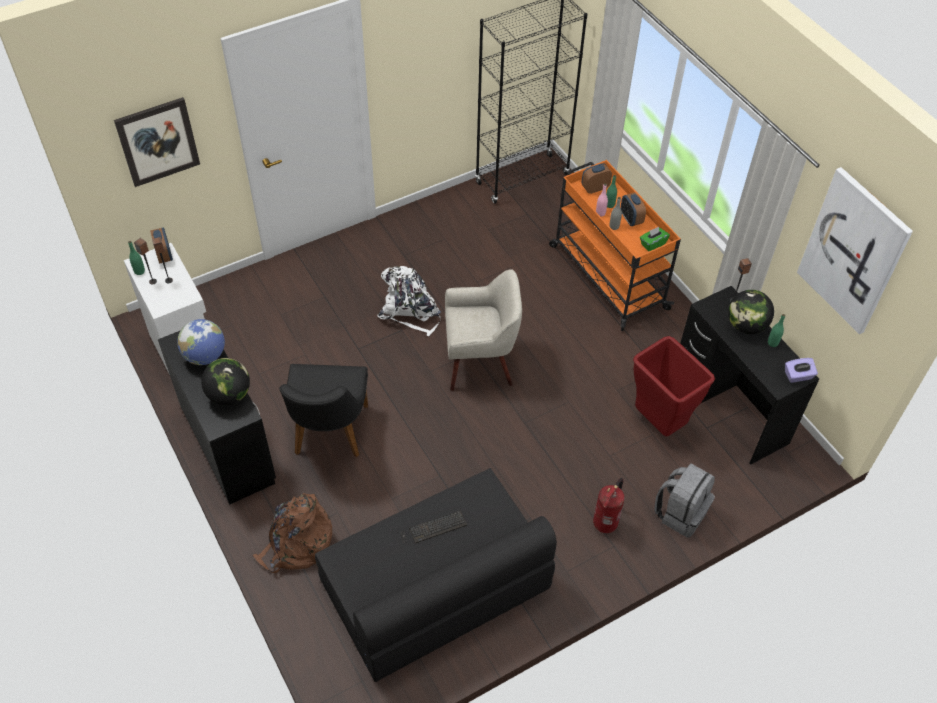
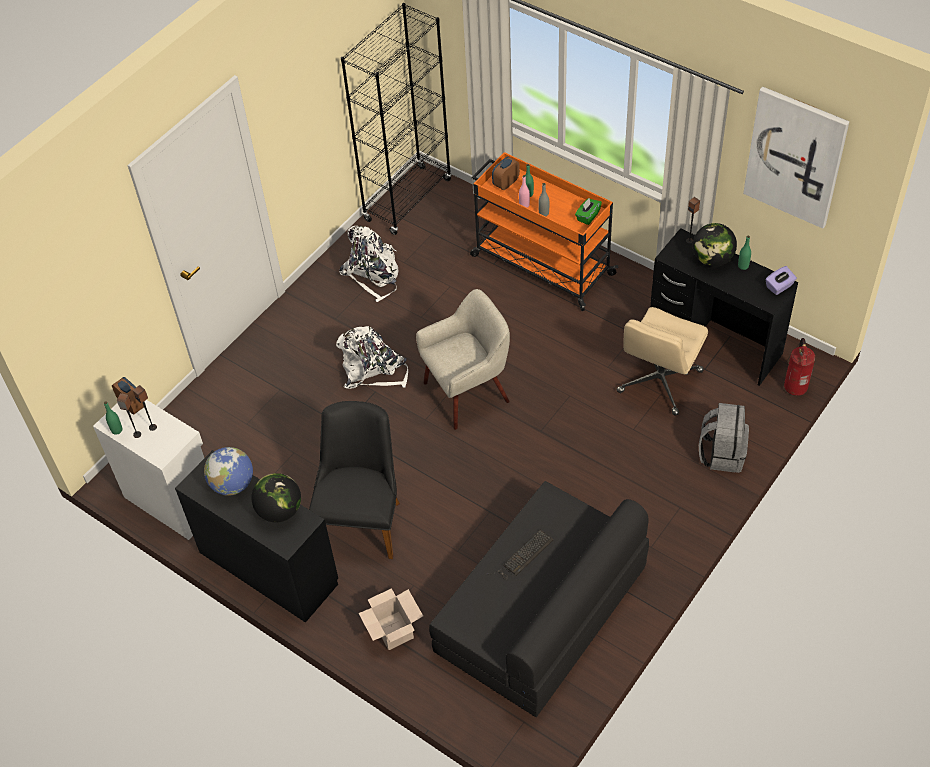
camera: 20 degrees left, 0 degrees up
(158, 141) = (90, 292): picture -> none
(297, 544) = (392, 630): brown backpack -> cardboard box
(329, 436) = (363, 519): black chair -> black chair turned 150 degrees counterclockwise
(457, 230) = (373, 274): none -> white backpack
(606, 522) = (662, 489): fire extinguisher -> fire extinguisher (795, 386)
(631, 219) = (555, 200): alarm clock -> none
(657, 423) = (659, 382): red trash can -> beige office chair

